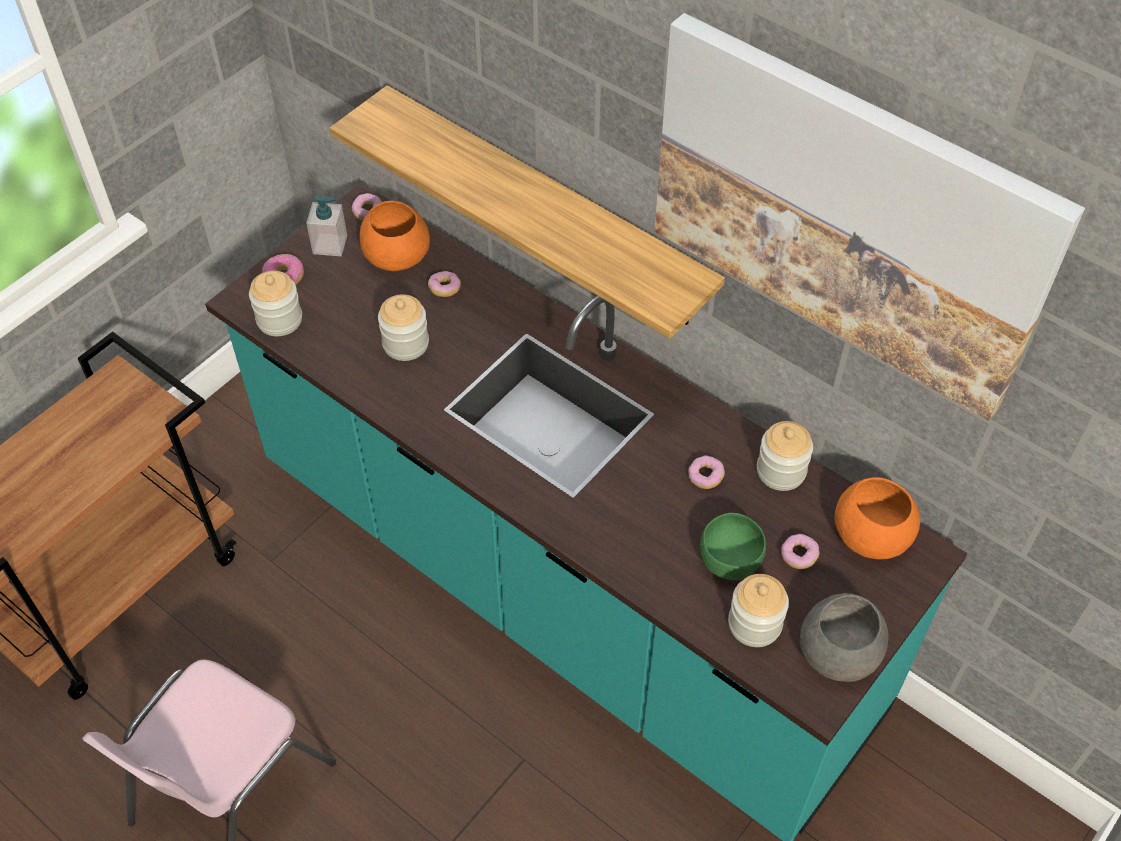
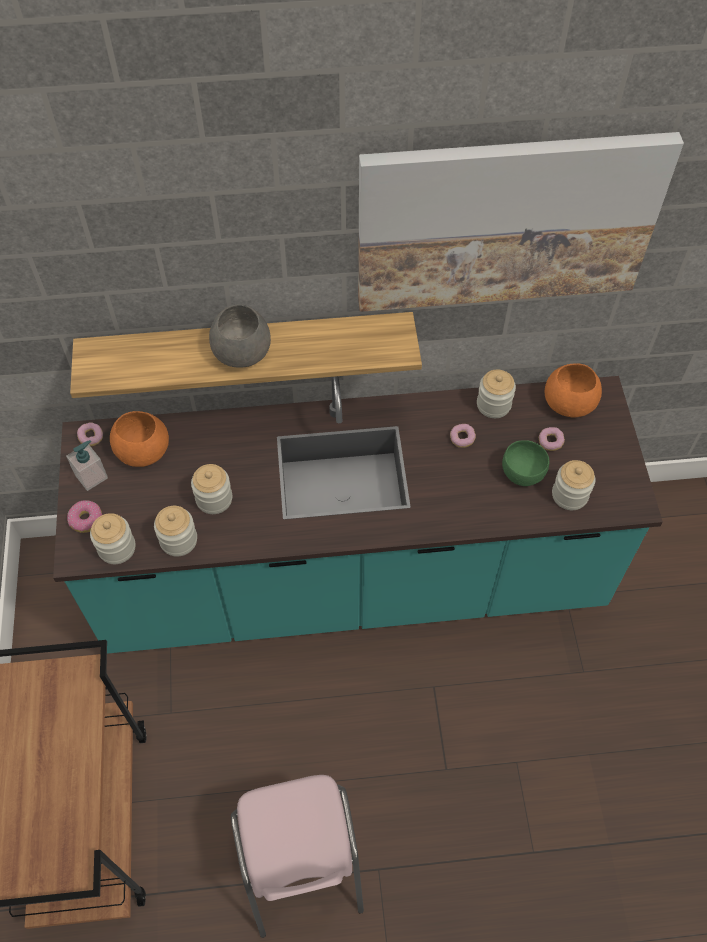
camera: 45 degrees left, 5 degrees up
(335, 354) = (178, 540): none -> jar
(444, 289) = (197, 448): donut -> none
(839, 650) = (619, 473): grey bowl -> grey bowl (241, 350)

